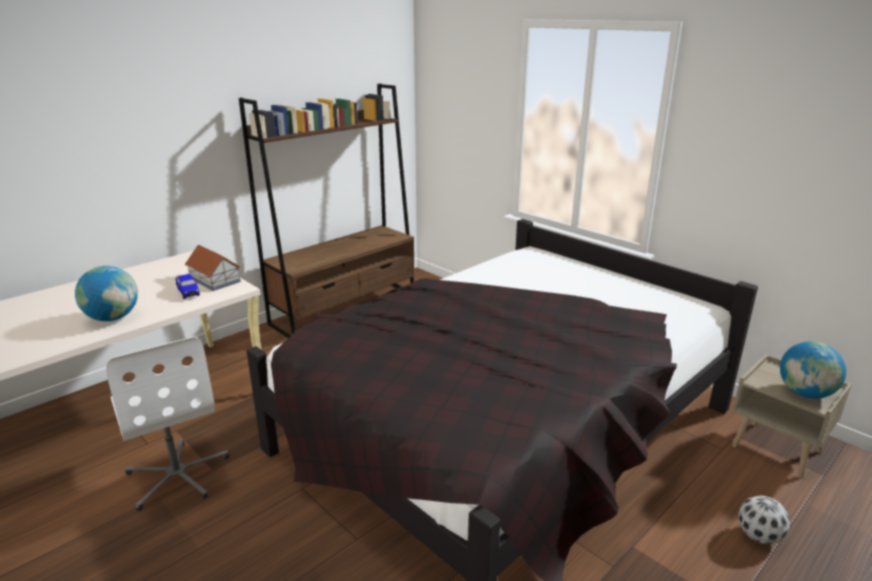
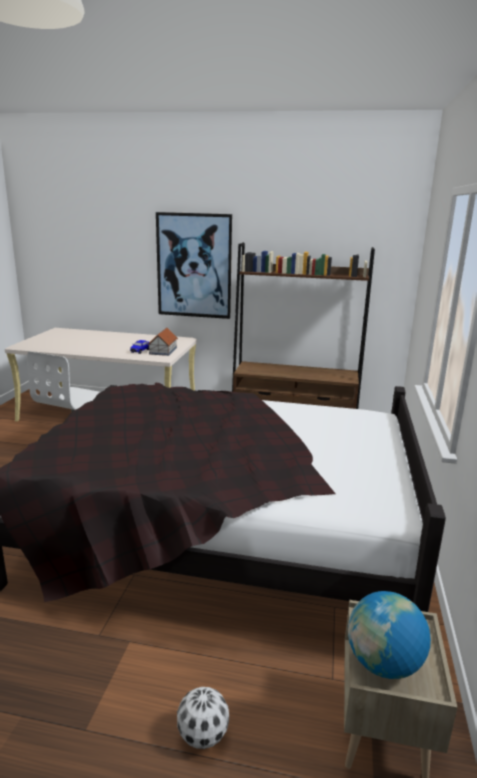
camera: 55 degrees right, 5 degrees down
(113, 318) = (95, 348): globe -> none
(169, 144) = (194, 266): none -> picture

